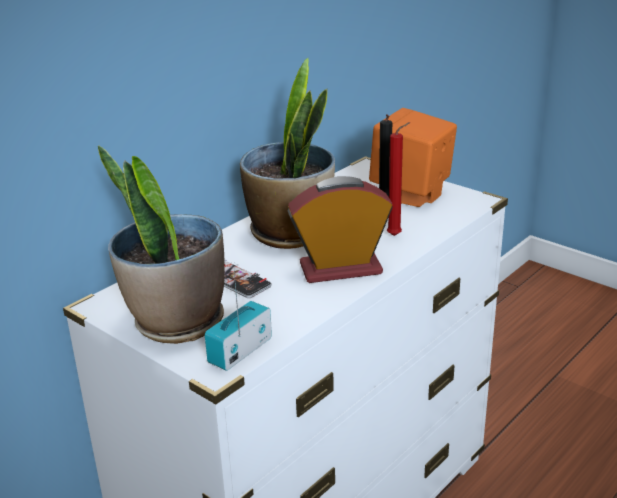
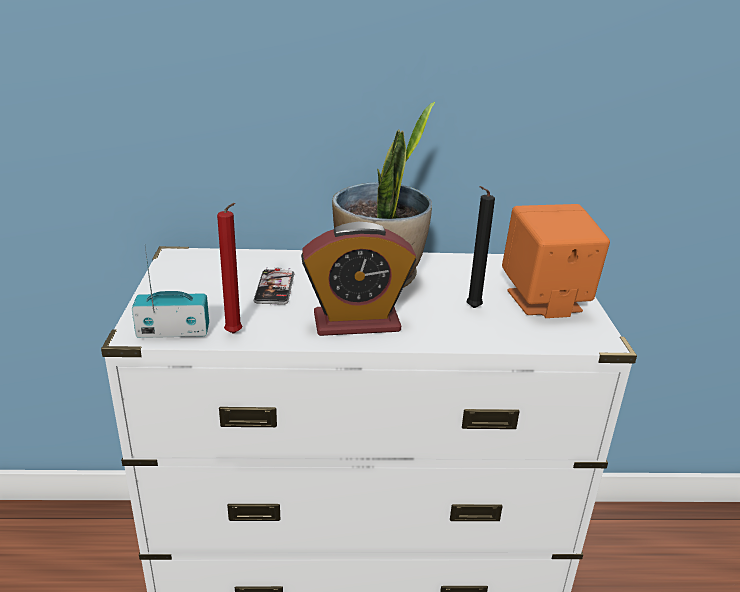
camera: 45 degrees right, 0 degrees up
(176, 323) = (185, 291): potted plant -> none
(340, 269) = (356, 322): alarm clock -> alarm clock turned 135 degrees clockwise
(396, 235) = (455, 325): red candle -> red candle (235, 334)

